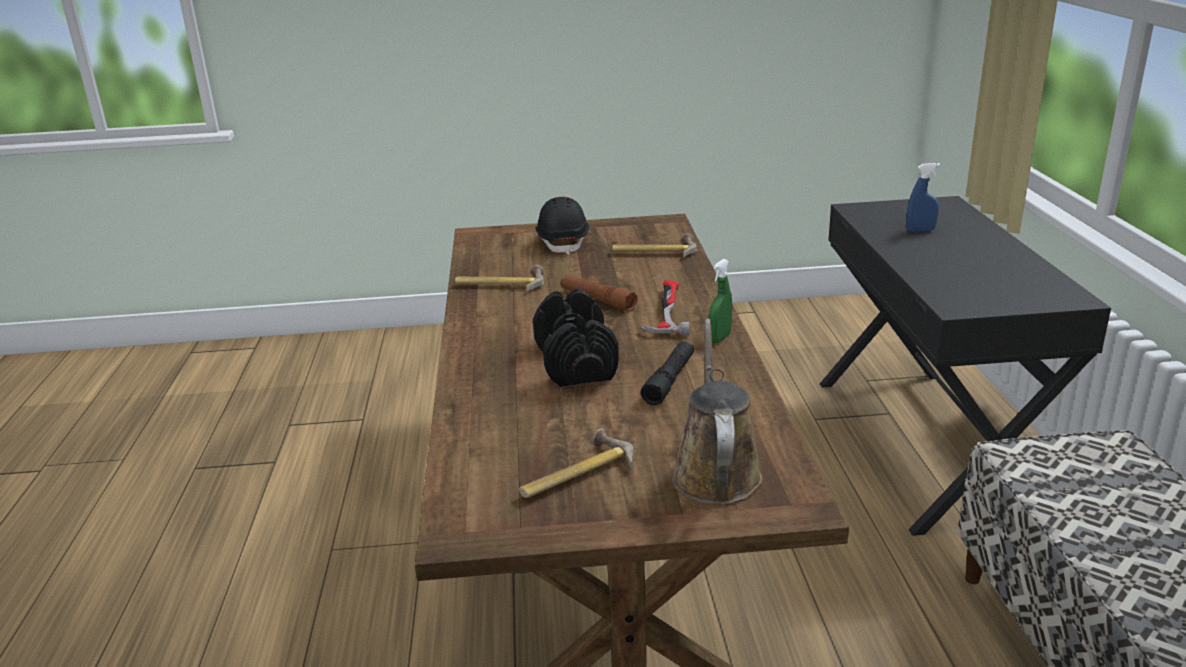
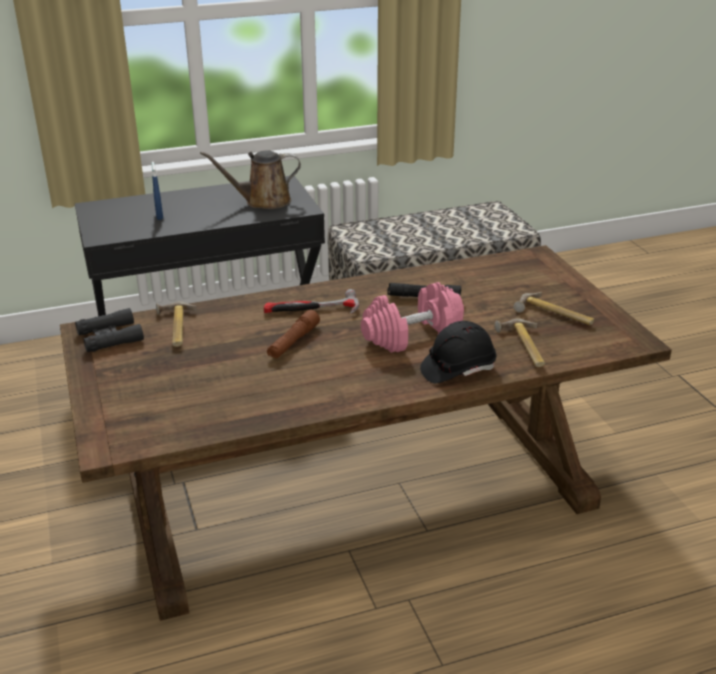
camera: 105 degrees left, 5 degrees up
(500, 284) = (265, 398): hammer -> hammer (523, 347)
(563, 242) = (142, 382): black hard hat -> black hard hat (457, 369)
(575, 362) = (412, 336): black dumbbell -> pink dumbbell
(650, 229) = (110, 337): none -> black binoculars
(715, 472) = (522, 277): brown watering can -> brown watering can (263, 201)
(720, 338) = (352, 286): green spray bottle -> none

